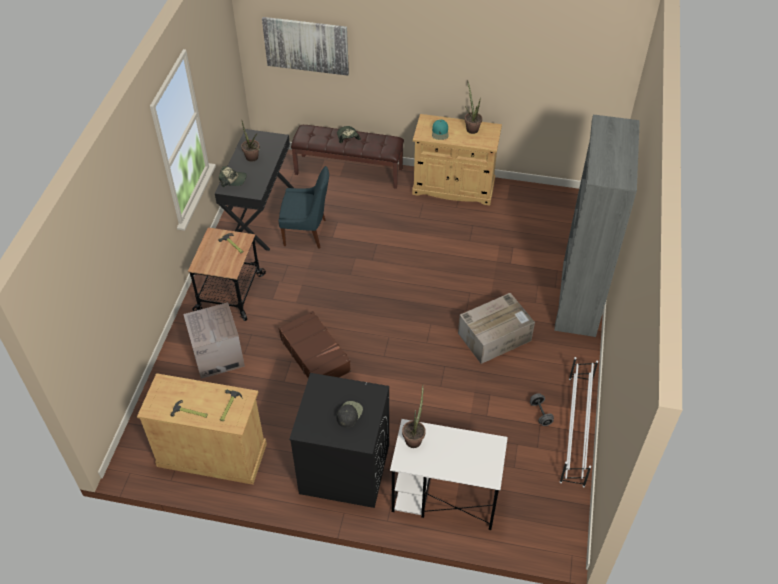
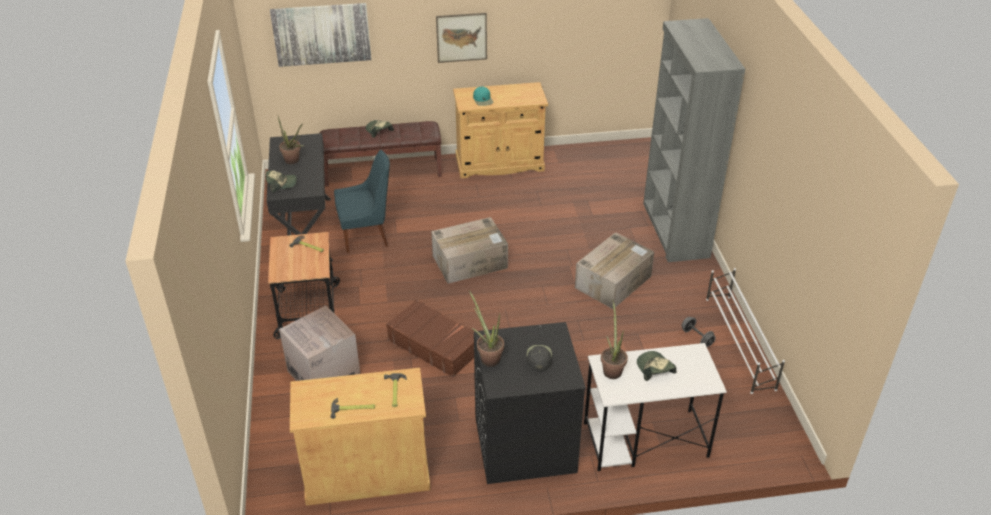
camera: 20 degrees left, 10 degrees down
(381, 282) = (470, 261): none -> cardboard box
(432, 71) = (461, 37): none -> picture
(450, 449) = (655, 369): none -> cap
(471, 128) = (512, 90): potted plant -> potted plant (487, 357)

